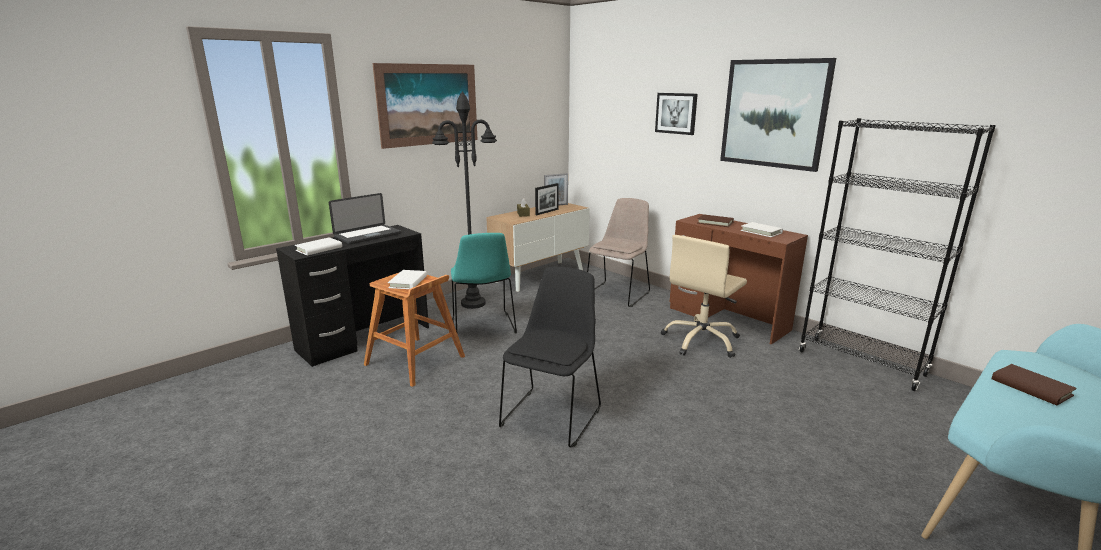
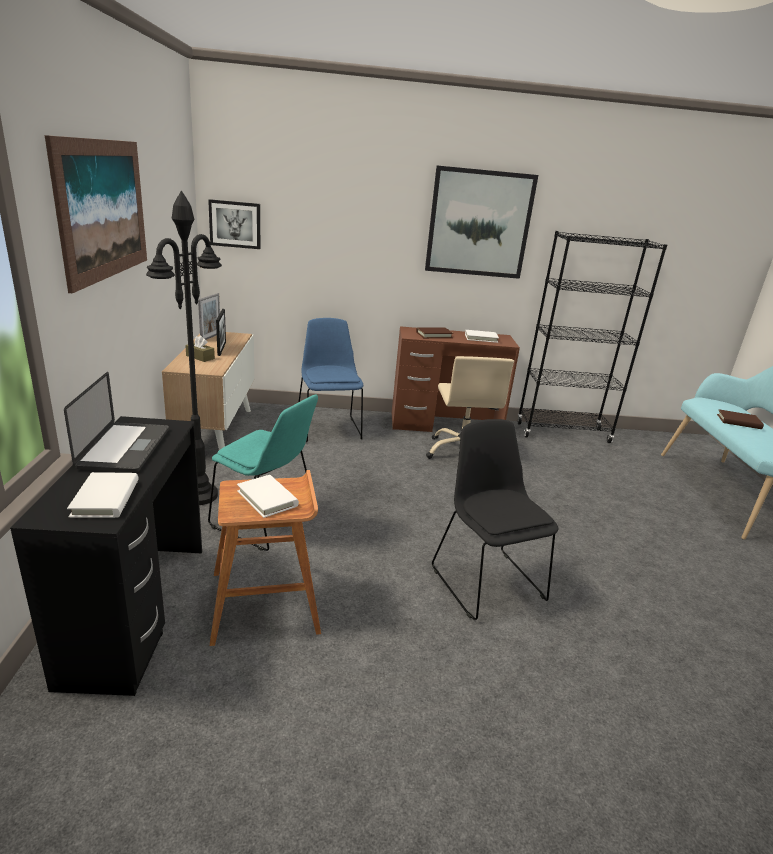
camera: 50 degrees left, 5 degrees up
(618, 293) = (328, 428): beige chair -> blue chair
(676, 113) = (368, 218): picture -> picture (235, 224)

